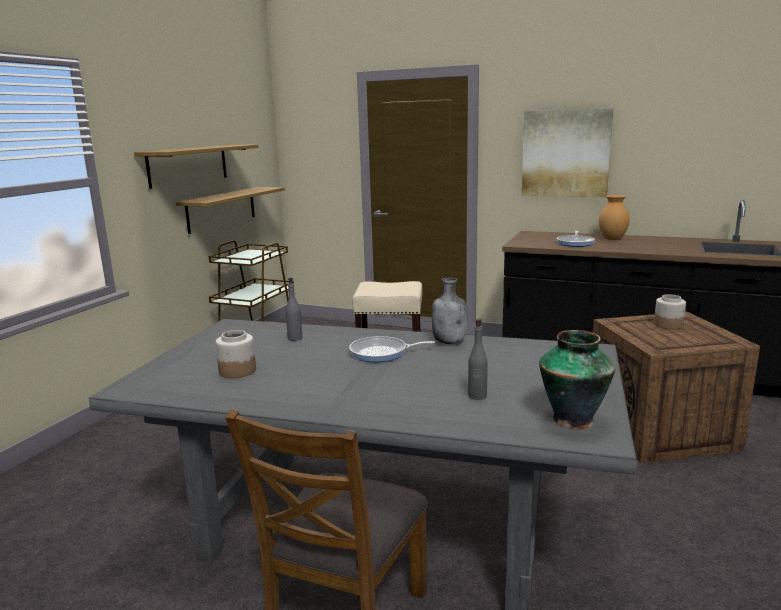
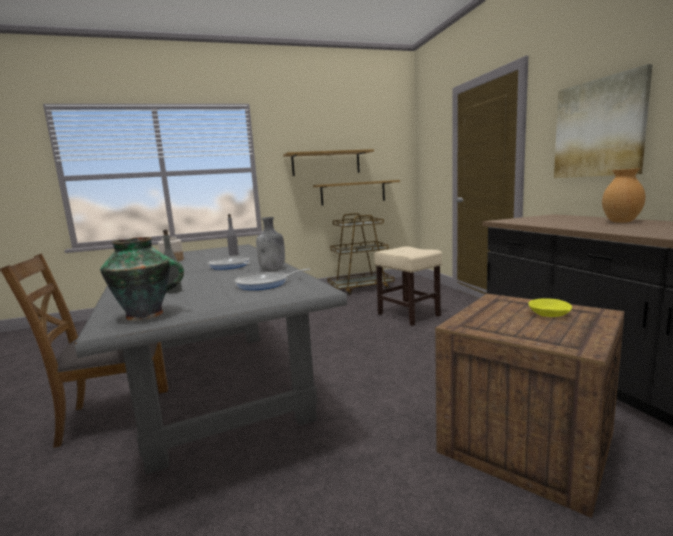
camera: 50 degrees right, 5 degrees down
(575, 243) = (561, 222): frying pan -> frying pan (265, 284)
(668, 325) = (549, 314): jar -> yellow bowl

